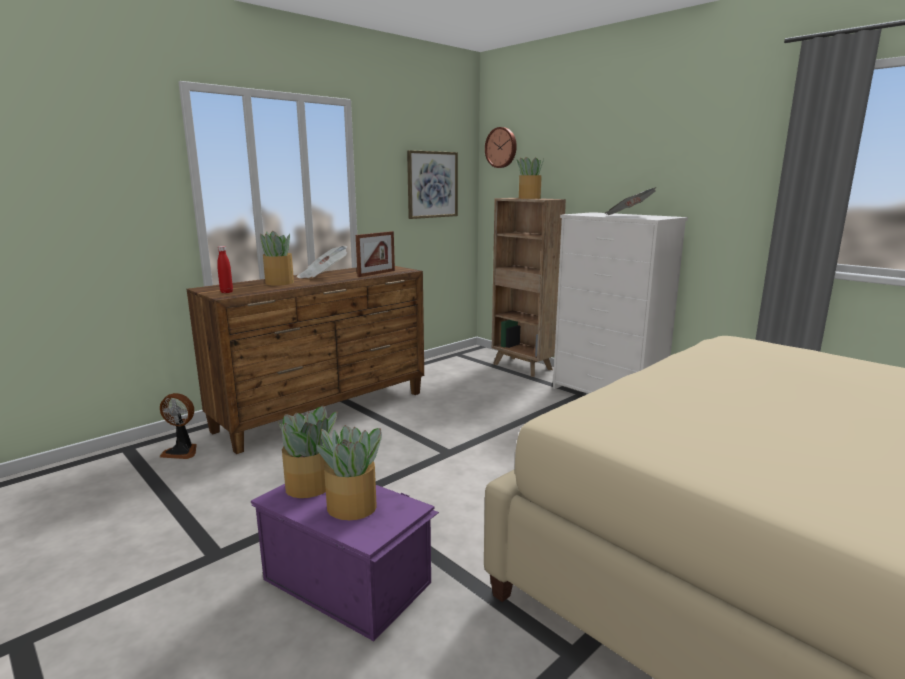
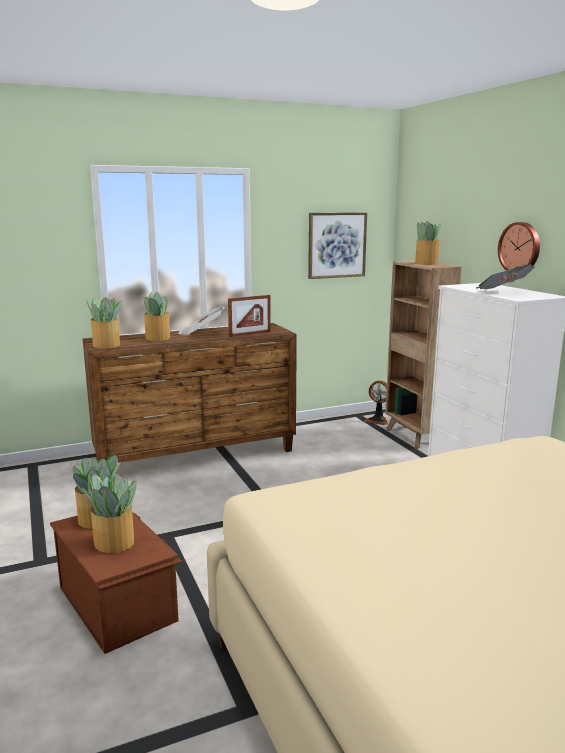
camera: 20 degrees right, 0 degrees up
(182, 451) = (67, 474): fan -> fan (377, 420)
(226, 292) = (106, 345): red bottle -> potted plant
(347, 579) = (118, 602): purple storage box -> brown storage box
(501, 147) = (413, 208): wall clock -> wall clock (520, 248)

